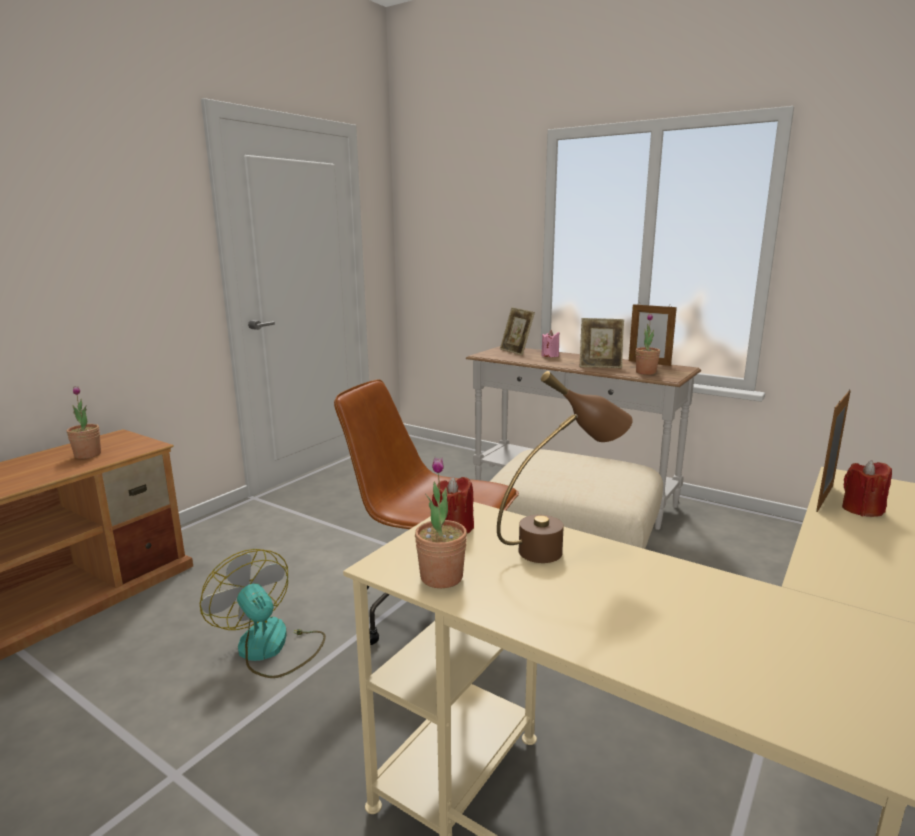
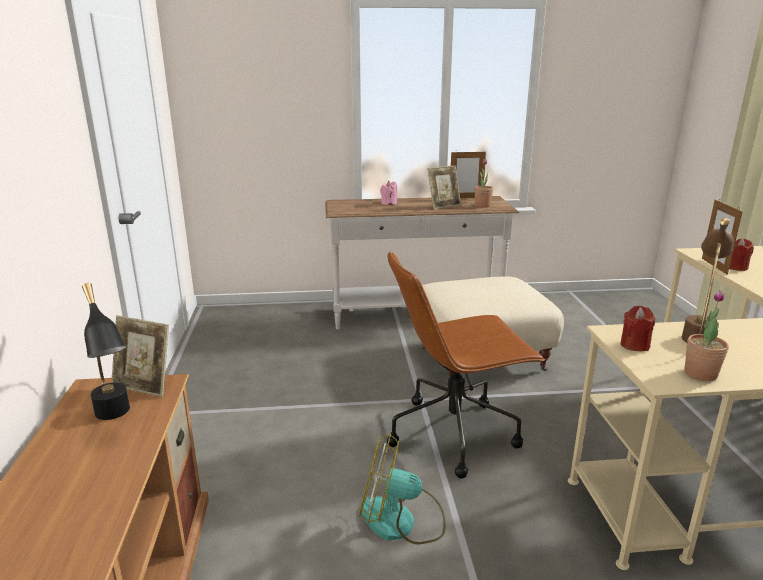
camera: 40 degrees left, 5 degrees up
(88, 455) = (115, 418): potted plant -> black table lamp
(516, 351) = (355, 204): picture frame -> picture frame (144, 386)

